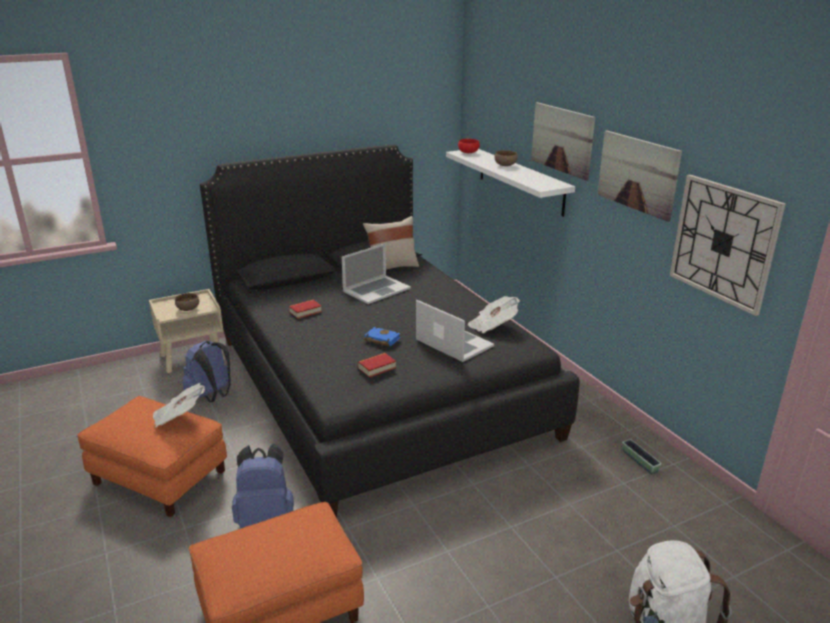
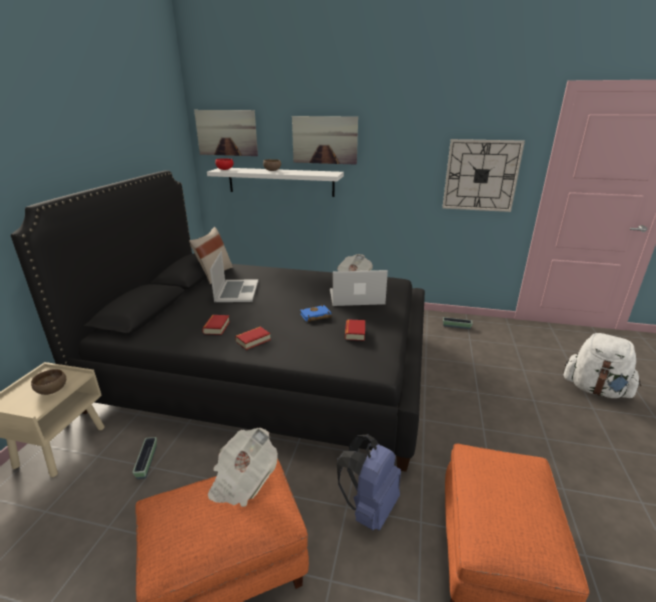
camera: 50 degrees left, 0 degrees up
(211, 396) = (147, 462): blue backpack -> planter
(305, 334) = (253, 341): none -> book
(637, 174) = (404, 149): picture -> picture (226, 133)

